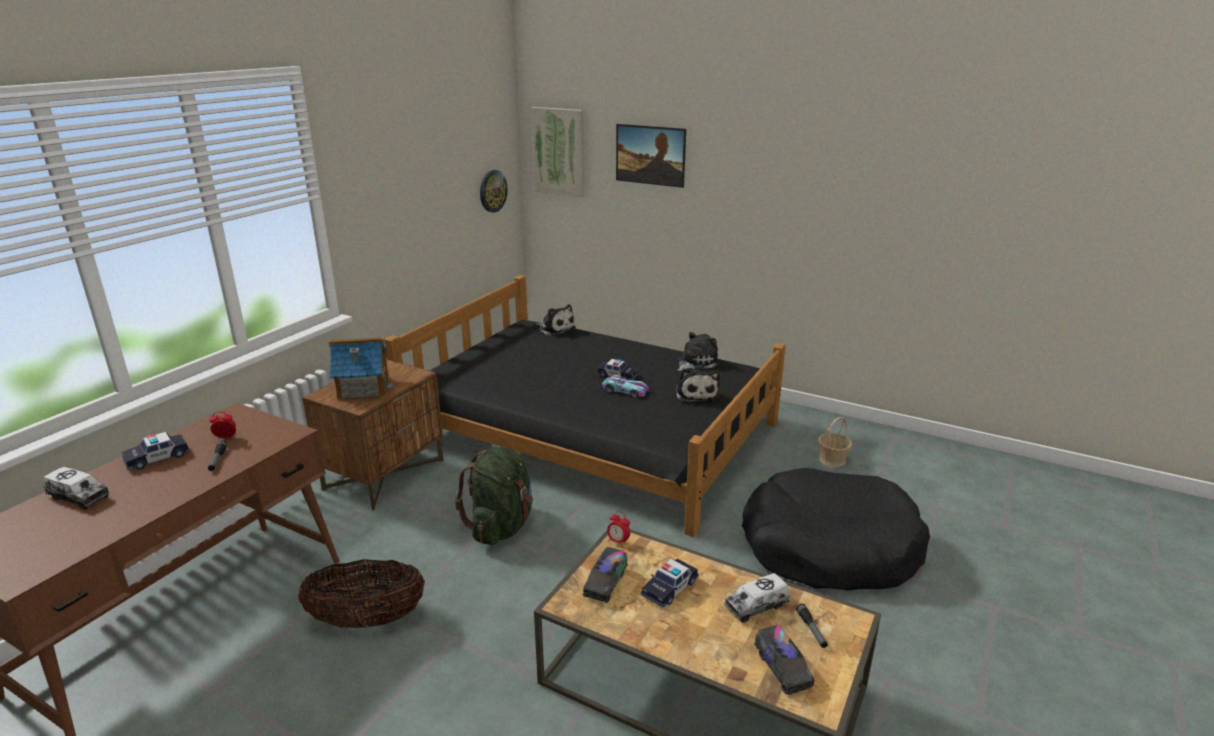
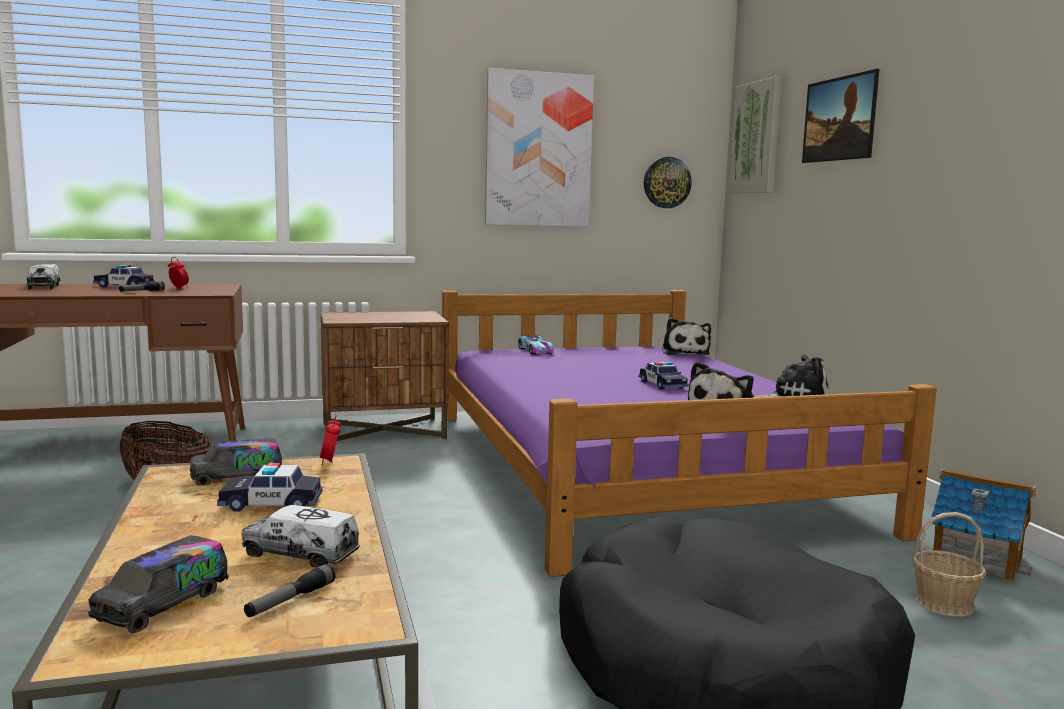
camera: 45 degrees right, 15 degrees down
(363, 388) = (371, 316): toy house -> toy house (976, 559)
(414, 190) = (538, 150): none -> picture
(501, 526) = (388, 489): green backpack -> none
(593, 431) = (633, 467): black bed -> purple bed
(625, 390) = (640, 393): toy car -> toy car (535, 351)

